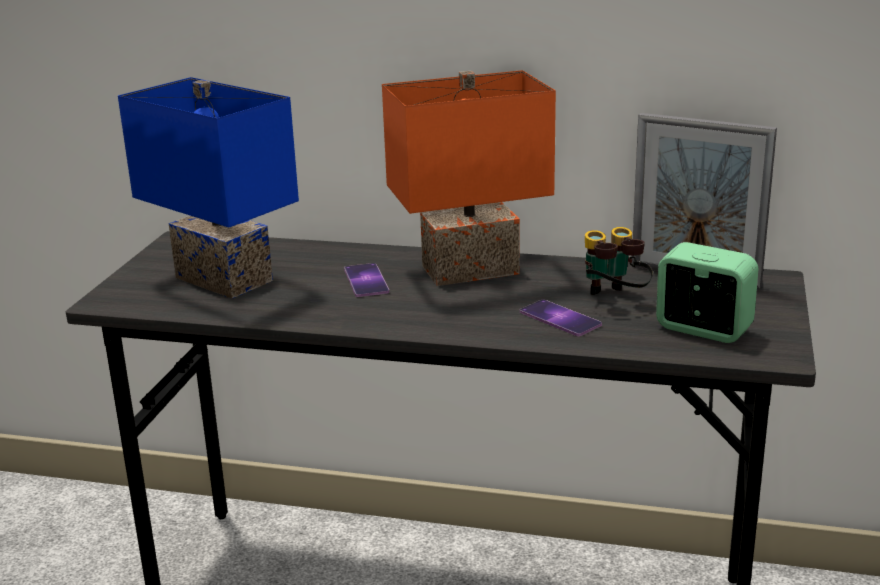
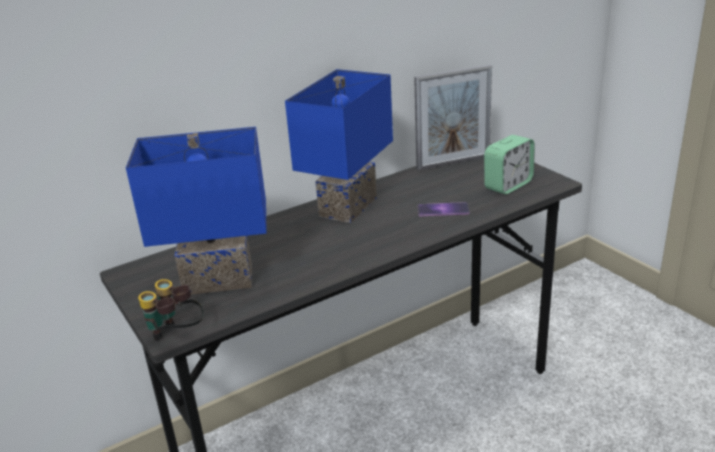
camera: 45 degrees left, 5 degrees up
(366, 280) = (306, 238): phone -> none
(470, 268) = (346, 206): orange table lamp -> blue table lamp
(613, 299) = (445, 189): binoculars -> binoculars (176, 337)
(703, 329) = (508, 185): alarm clock -> alarm clock turned 150 degrees clockwise

